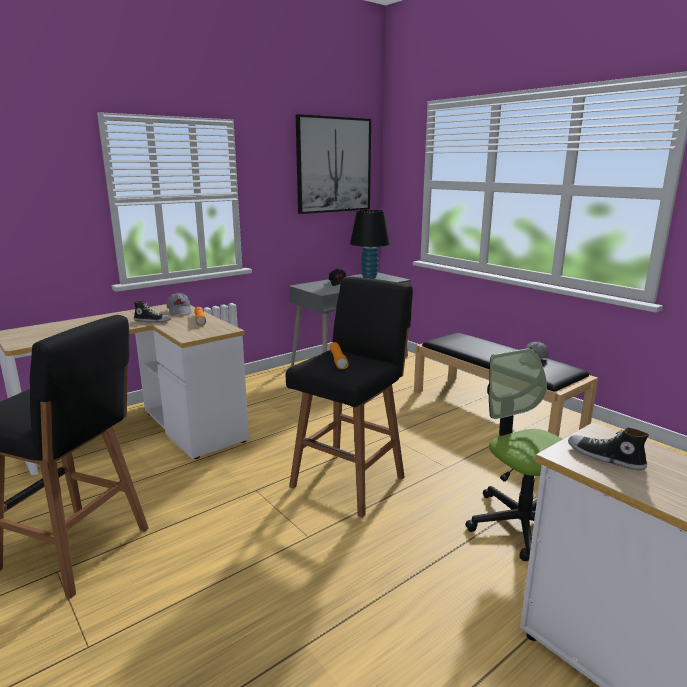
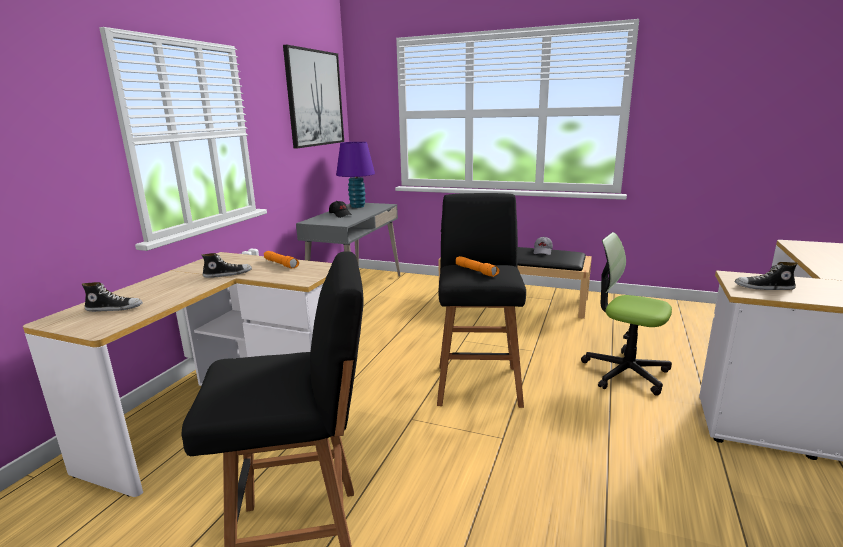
camera: 30 degrees left, 0 degrees up
(51, 331) = (115, 308): none -> shoe
(180, 311) = (239, 261): grey cap -> none
(369, 277) = (357, 206): black table lamp -> purple table lamp

